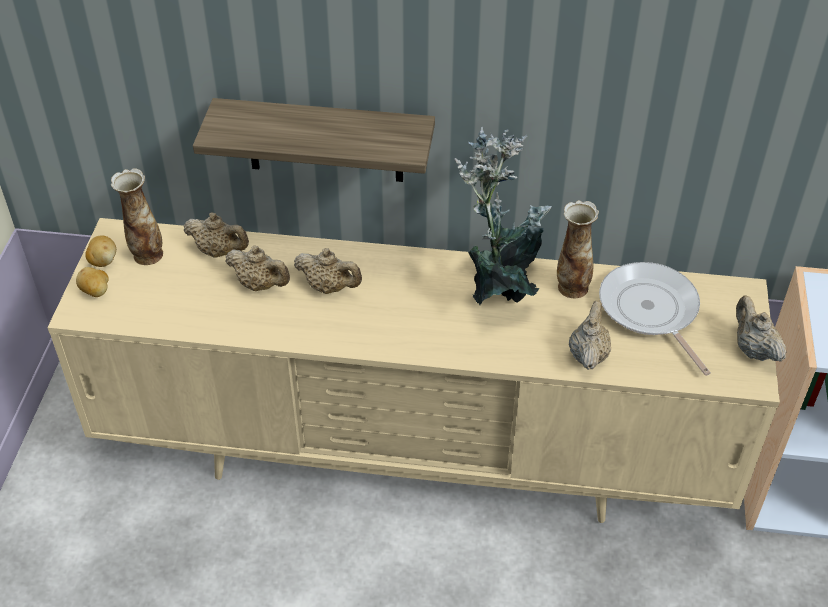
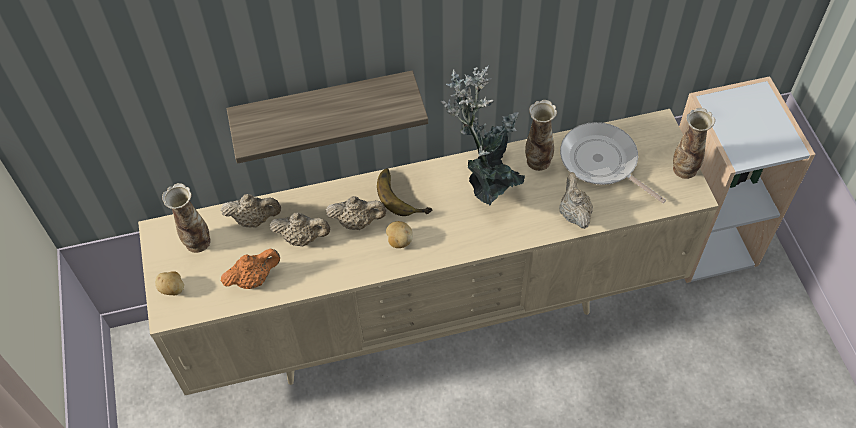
camera: 20 degrees left, 10 degrees up
(103, 261) = (163, 260): potato -> potato (399, 241)
(185, 308) = (254, 279): none -> orange teapot
(397, 275) = (403, 194): none -> banana
(753, 349) = (684, 169): beige teapot -> vase

